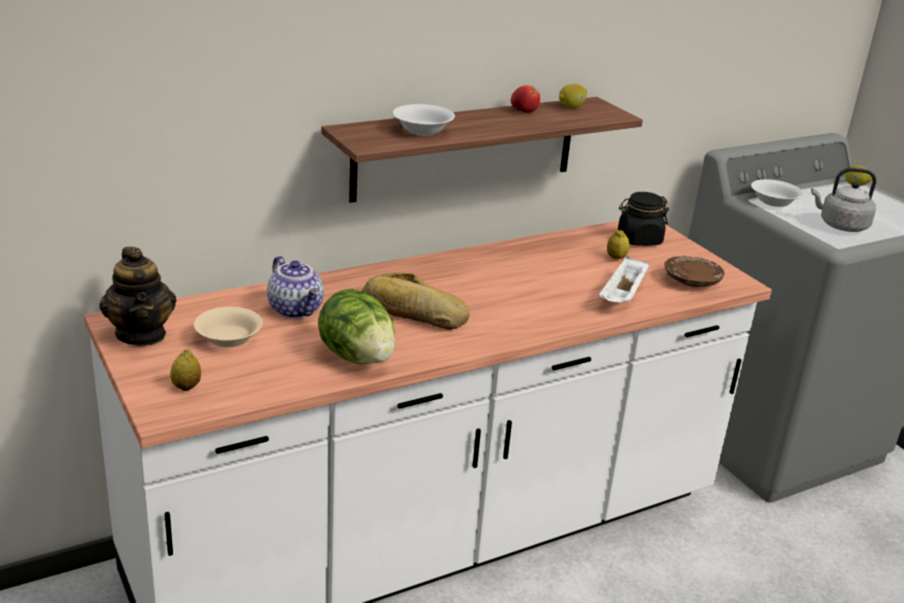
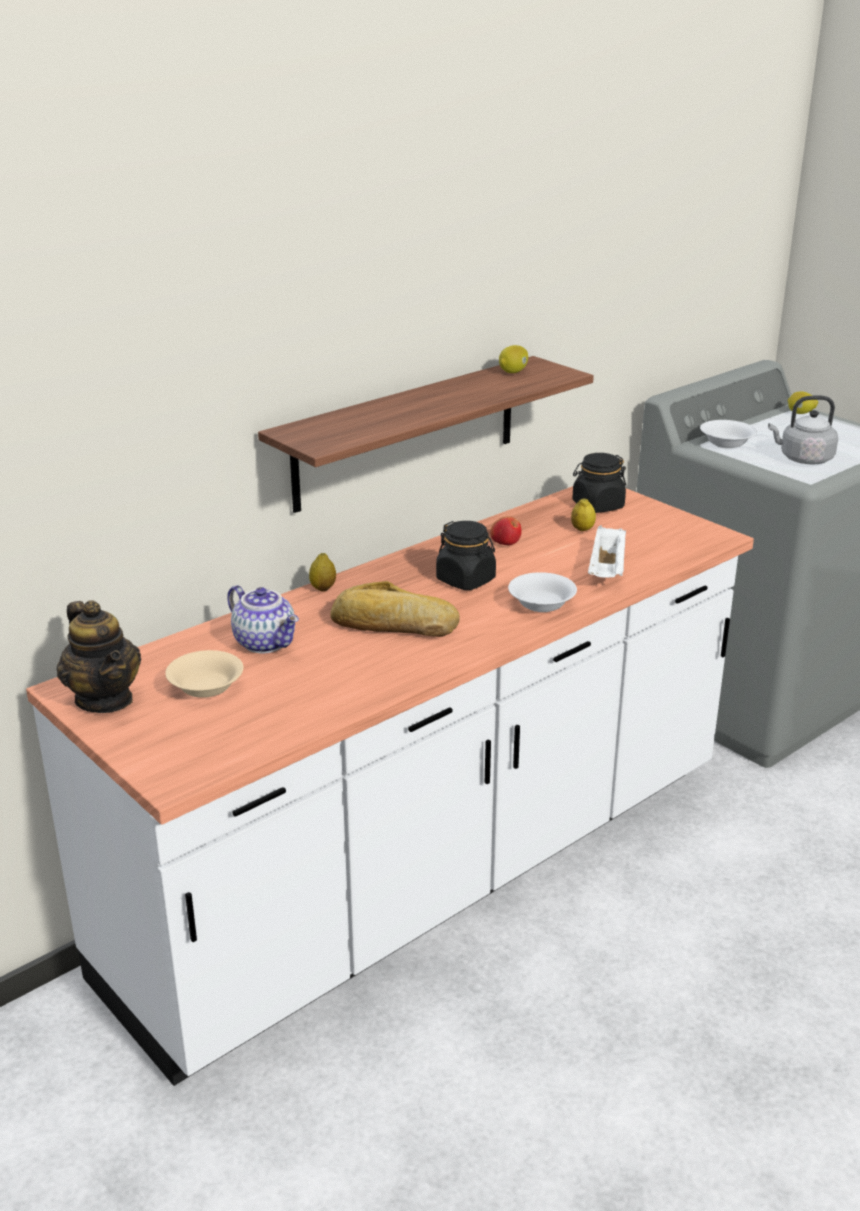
camera: 10 degrees left, 0 degrees up
(186, 387) = (185, 748): lemon -> lemon (323, 588)
(357, 357) = (357, 683): lettuce -> none
(423, 131) = (372, 421): white bowl -> white bowl (542, 605)
(493, 285) = (466, 580): none -> black jar
(524, 110) = (466, 382): apple -> apple (505, 542)
(691, 281) = (669, 542): brown plate -> none

